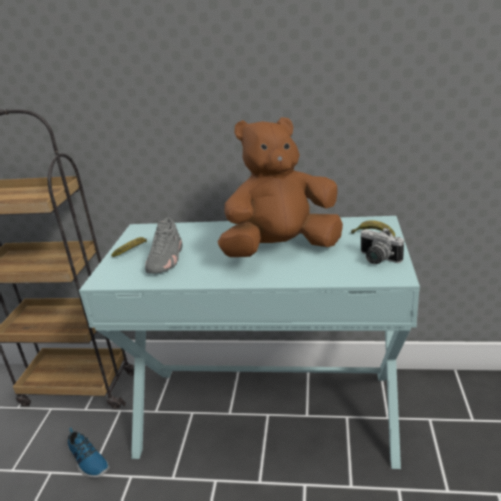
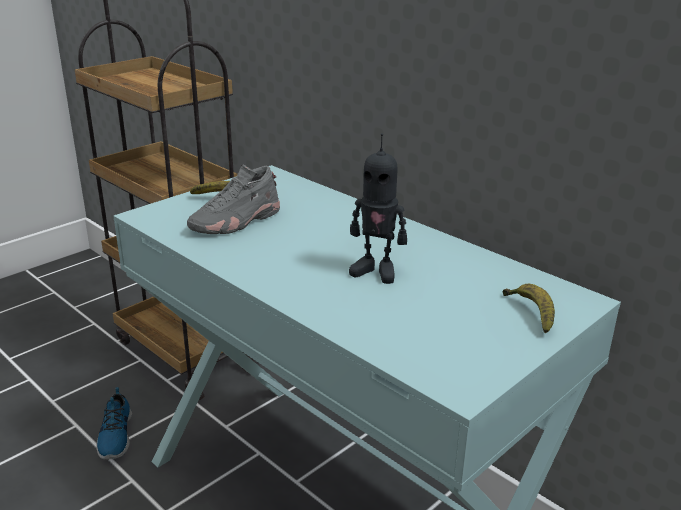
camera: 35 degrees right, 0 degrees up
(281, 249) = (376, 271): brown plush toy -> toy robot
(376, 259) = (473, 349): camera -> none

